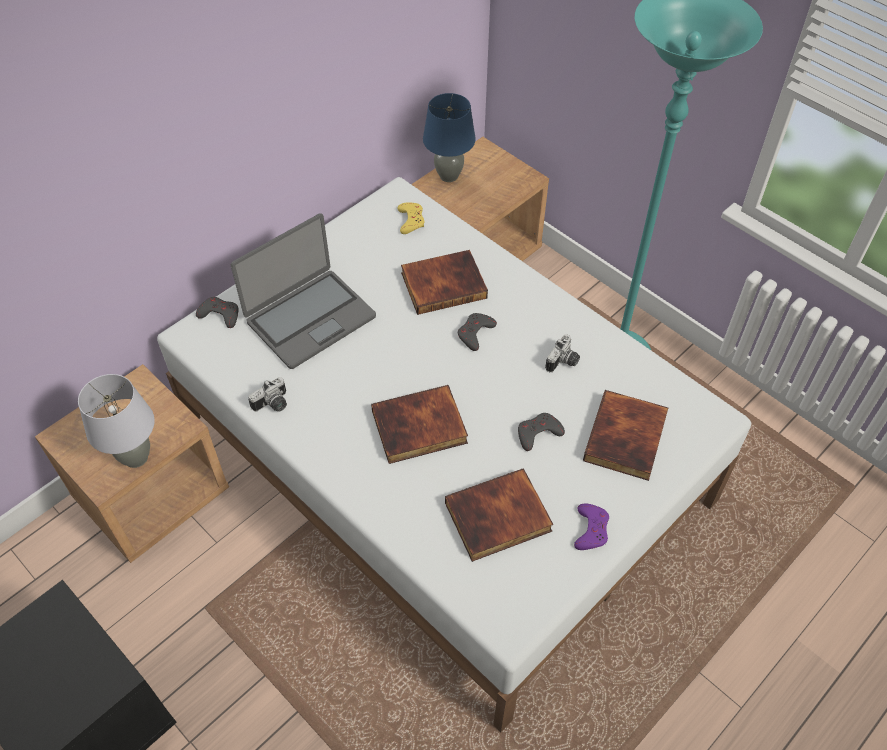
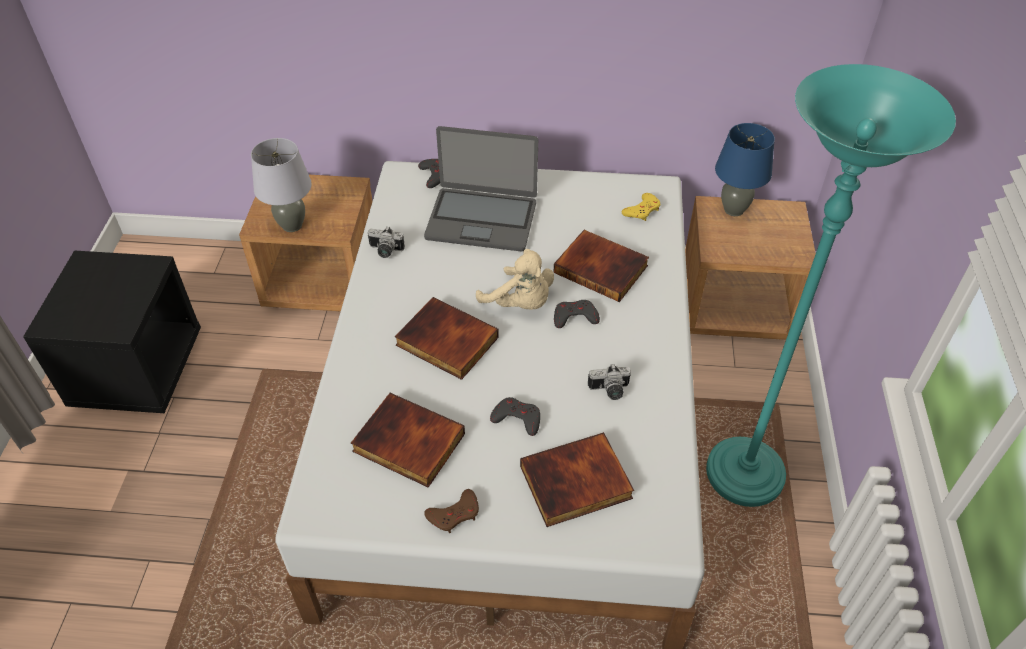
camera: 50 degrees right, 5 degrees down
(427, 356) = (520, 303): none -> beige plush toy
(591, 530) = (454, 514): purple game controller -> brown game controller

